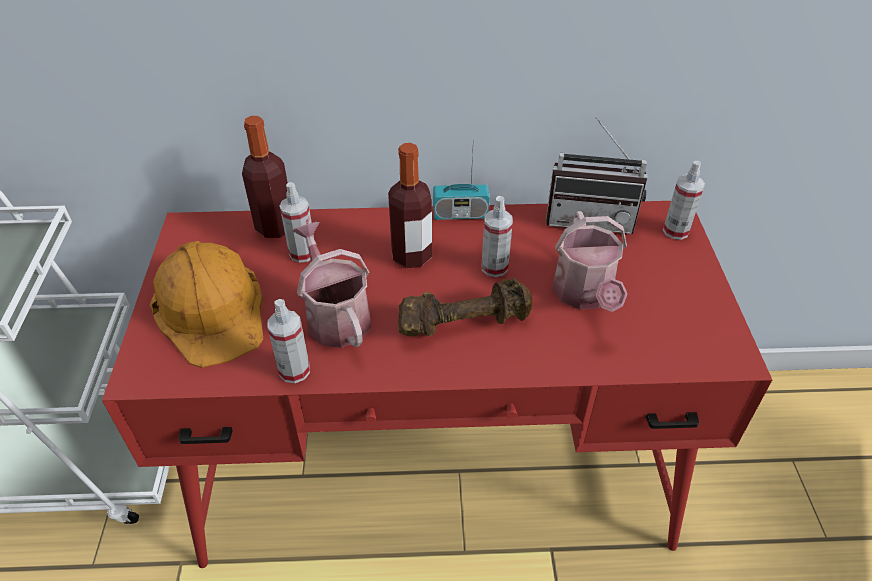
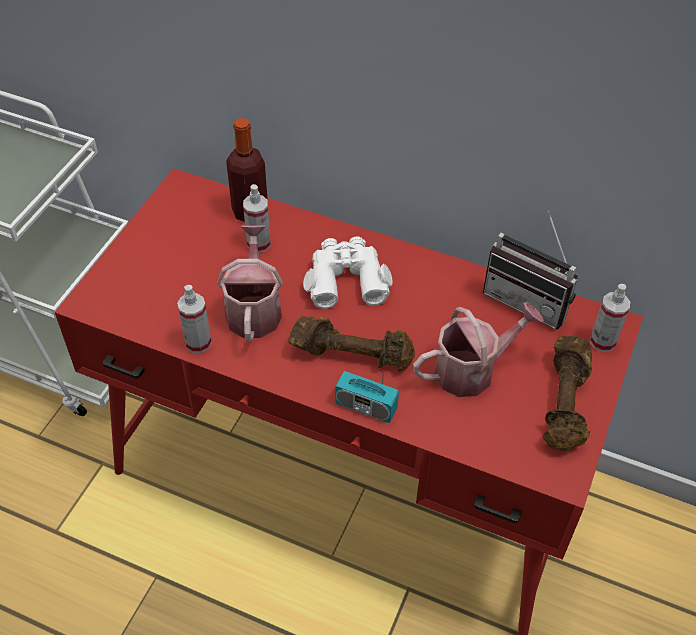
camera: 25 degrees right, 5 degrees up
(211, 309) = (164, 267): orange hard hat -> none
(411, 256) = (346, 279): bottle -> white binoculars
(460, 214) = (413, 254): radio -> radio (366, 406)
(494, 267) = (410, 315): spray bottle -> none
(585, 295) = (472, 369): watering can -> watering can turned 135 degrees counterclockwise
(687, 294) = (566, 404): none -> brown dumbbell

